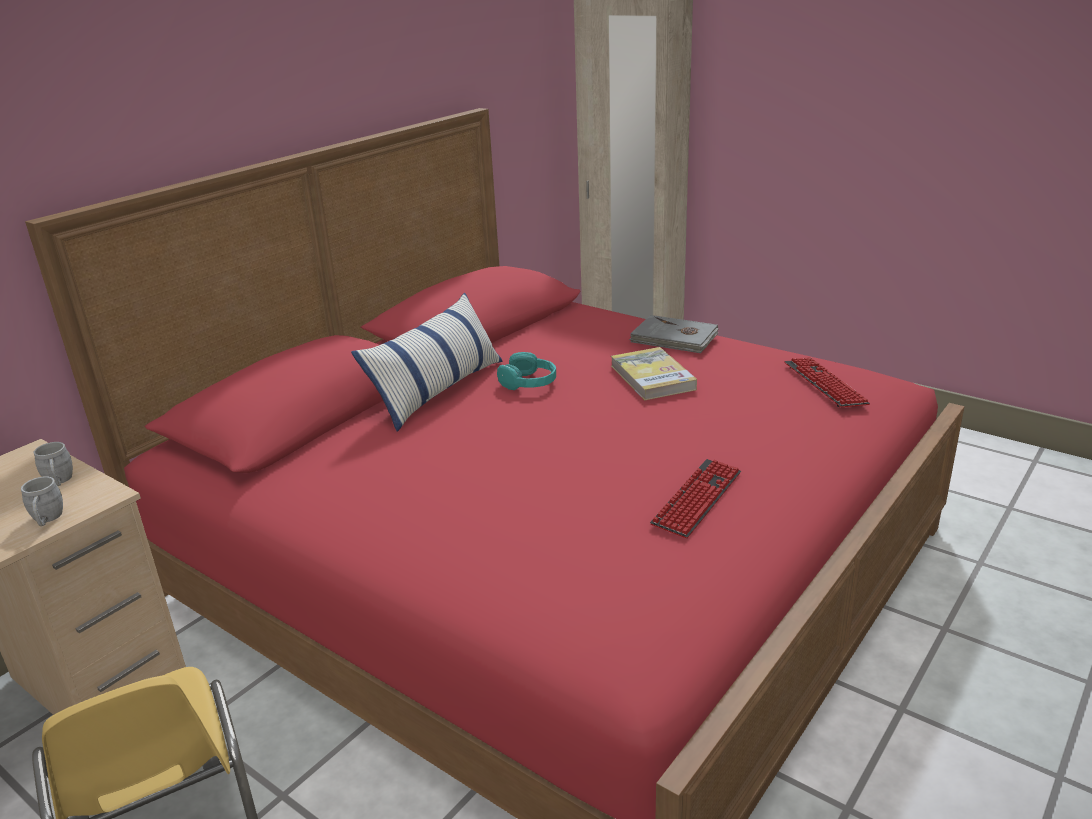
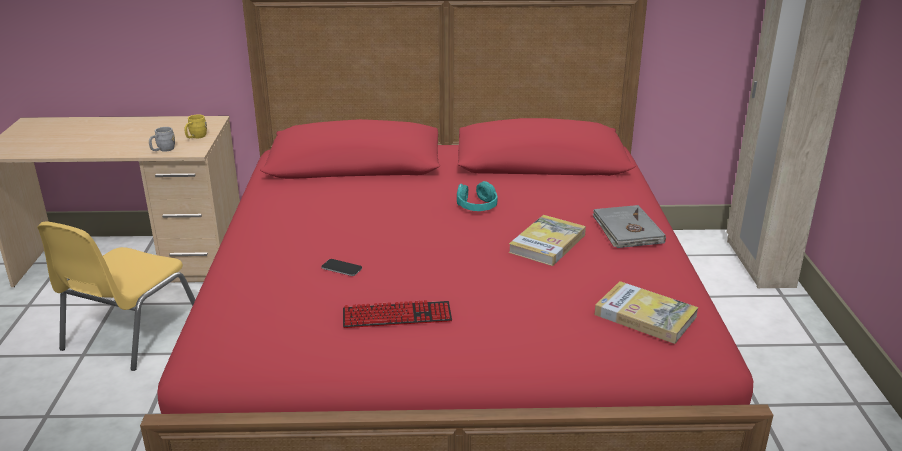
camera: 50 degrees right, 0 degrees up
(59, 482) = (196, 137): grey mug -> yellow mug
(438, 390) = (427, 184): pillow -> none
(555, 499) = (341, 268): none -> phone
(824, 384) = (645, 316): keyboard -> book

